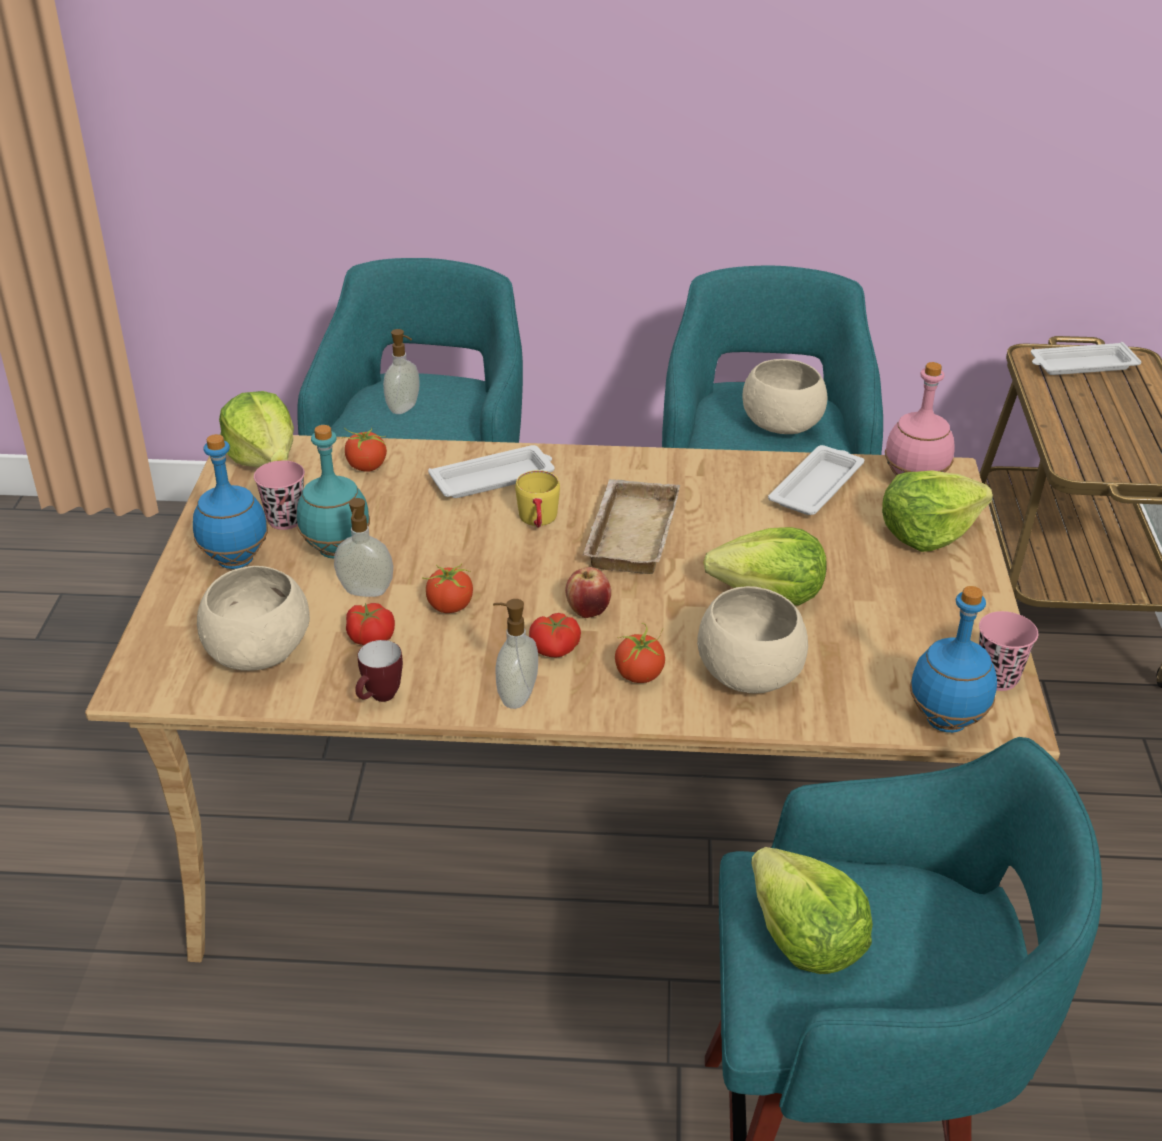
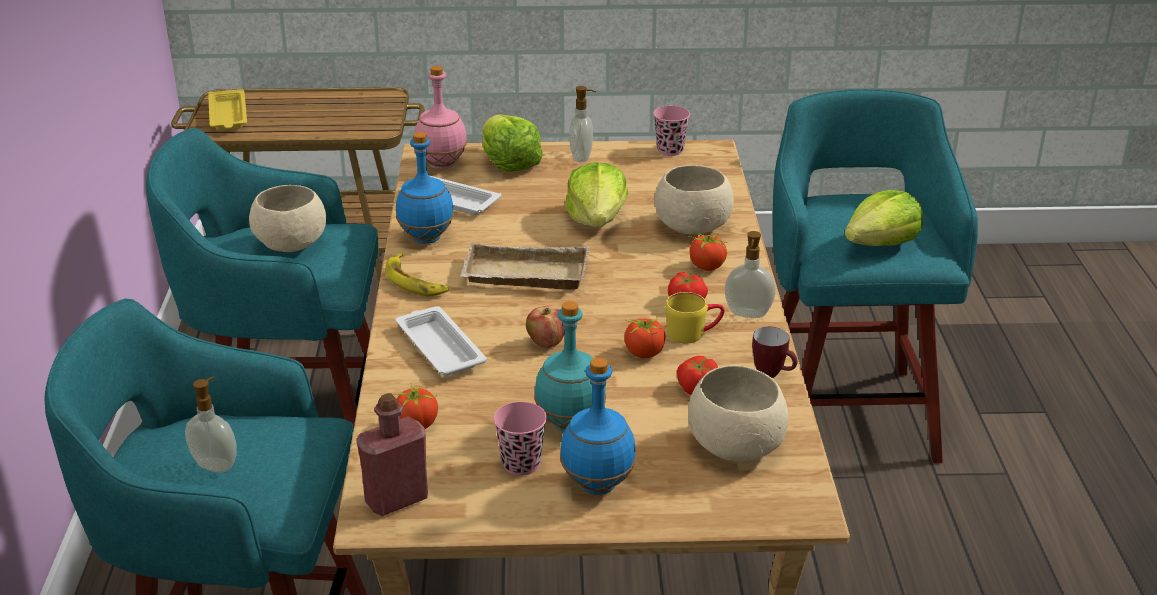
camera: 95 degrees left, 5 degrees down
(264, 457) = (396, 499): lettuce -> red bottle
(365, 592) = (634, 398): soap dispenser -> soap dispenser (582, 157)
(539, 521) = (509, 319): yellow mug -> yellow mug (693, 333)
(588, 611) = (635, 290): apple -> apple (546, 343)
(625, 465) = (415, 282): none -> banana
(946, 722) = (718, 167): blue bottle -> blue bottle (427, 238)
(1081, 365) = (228, 116): white tray -> yellow tray

